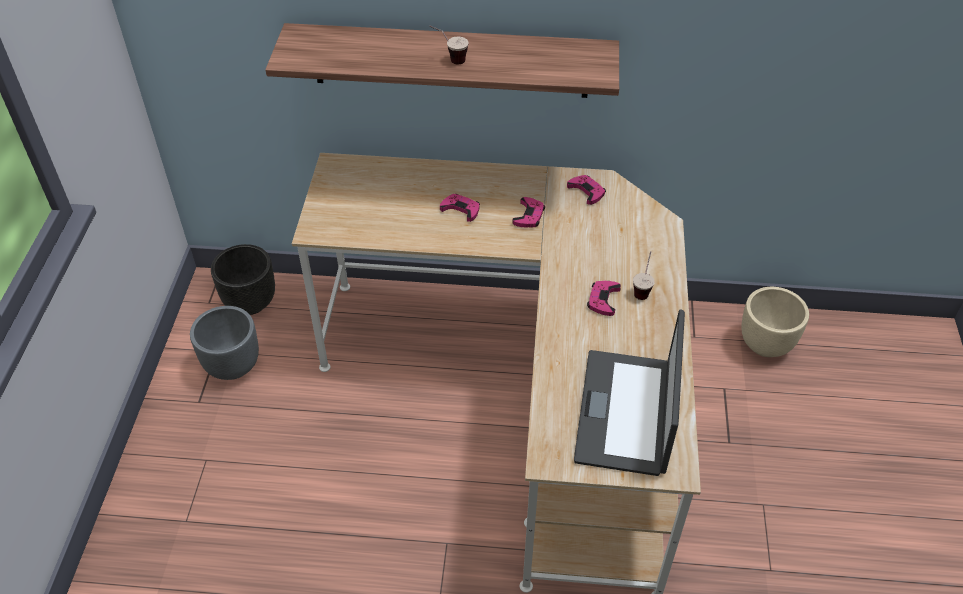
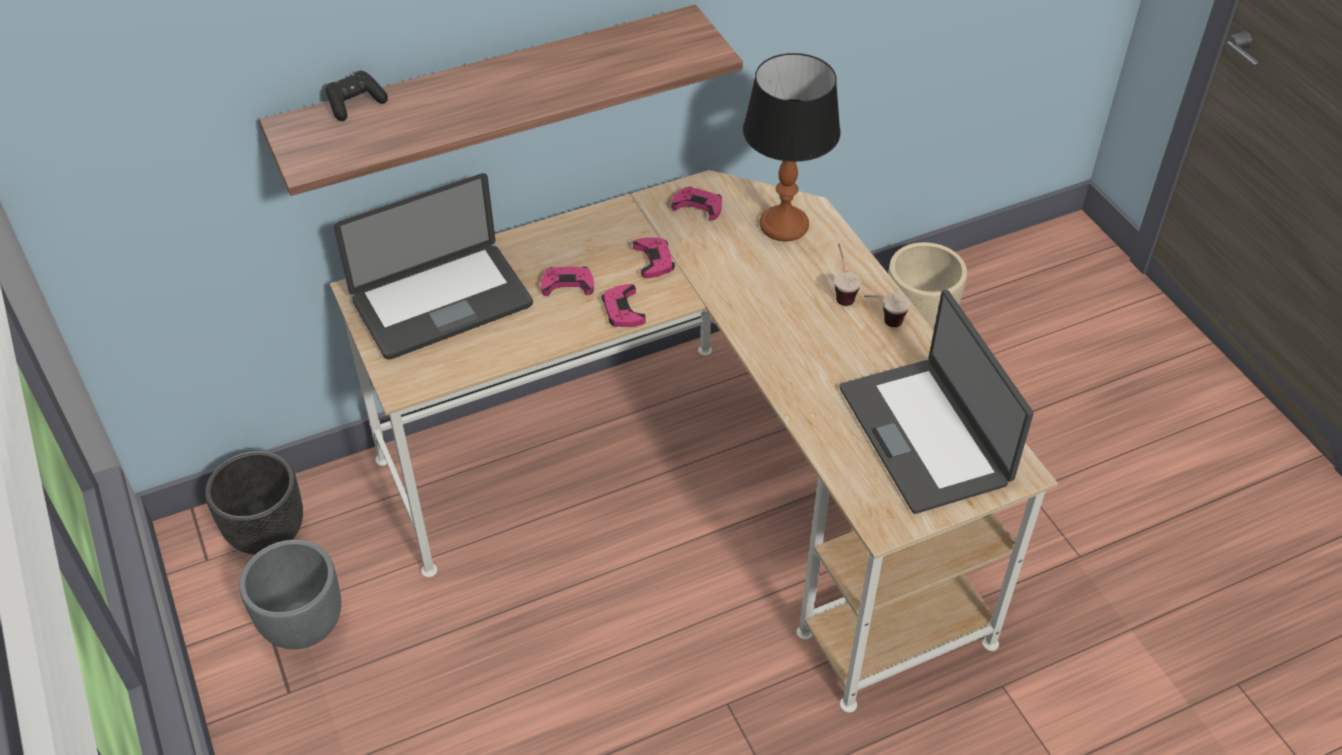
camera: 30 degrees left, 0 degrees up
(346, 33) = (355, 104): none -> black game controller
(375, 191) = (442, 303): none -> laptop
(449, 59) = (517, 93): cup -> cup (882, 323)
(603, 300) = (809, 322): pink game controller -> pink game controller (623, 310)
(636, 226) = (783, 225): none -> table lamp

